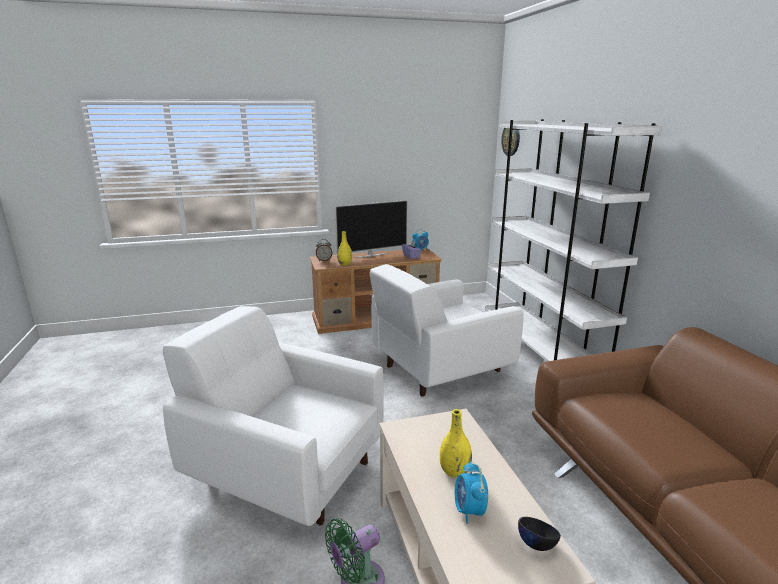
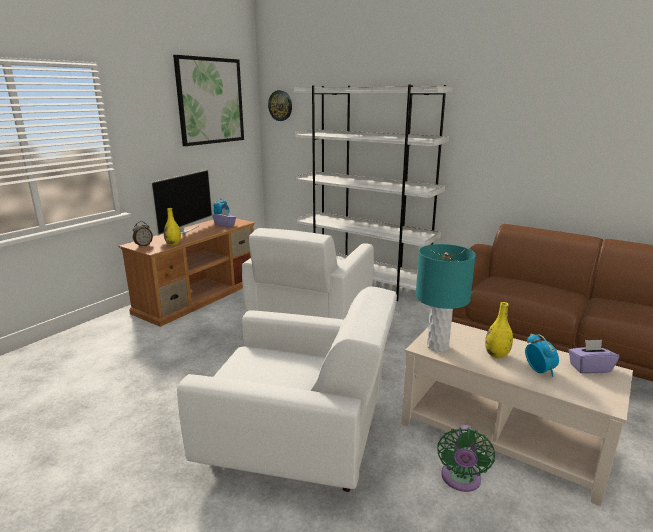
camera: 40 degrees left, 0 degrees up
(285, 469) = (298, 443): white armchair -> white armchair turned 150 degrees counterclockwise
(411, 434) = (437, 346): none -> turquoise table lamp
(432, 133) = (210, 101): none -> picture
(469, 511) = (539, 370): alarm clock -> alarm clock turned 150 degrees counterclockwise
(537, 543) = (589, 368): black bowl -> purple tissue box

